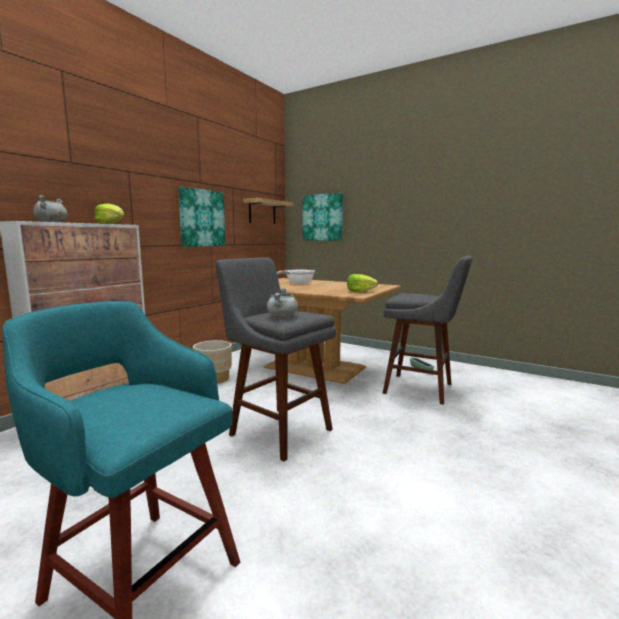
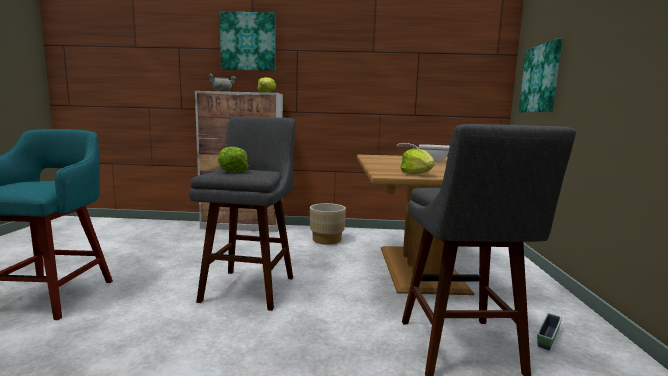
camera: 60 degrees right, 0 degrees up
(201, 218) = (369, 87): picture -> picture (248, 42)
(262, 212) = (465, 78): shelf -> none
(282, 316) = (232, 171): grey cooking pot -> lettuce

